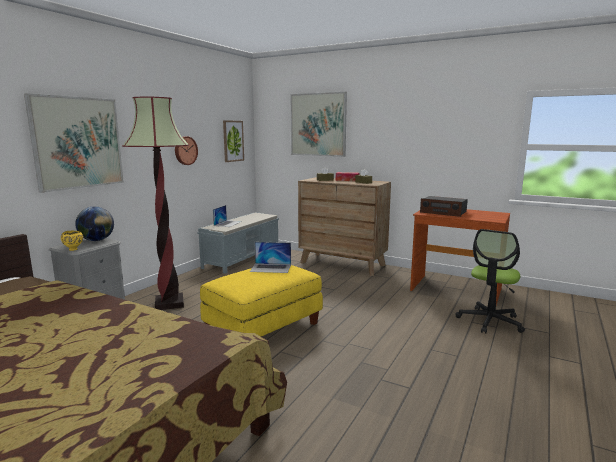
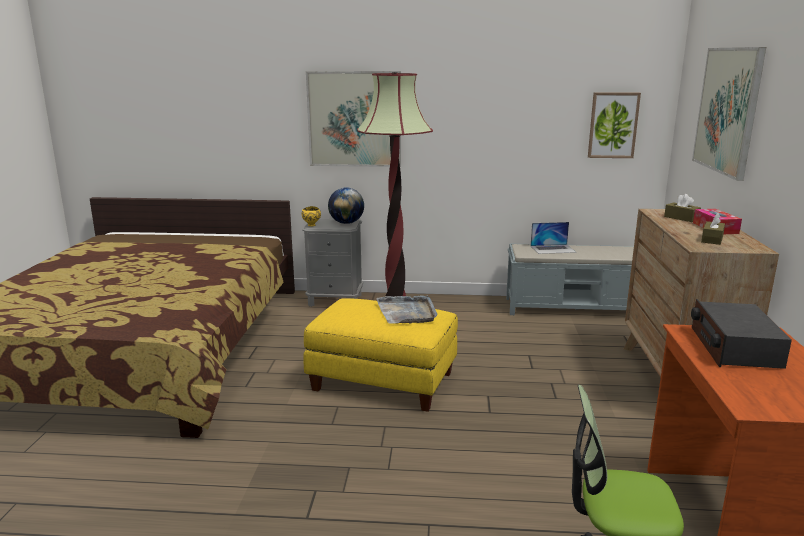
camera: 65 degrees right, 5 degrees up
(185, 150) = (506, 135): wall clock -> none
(271, 268) = (407, 312): laptop -> grey tray

